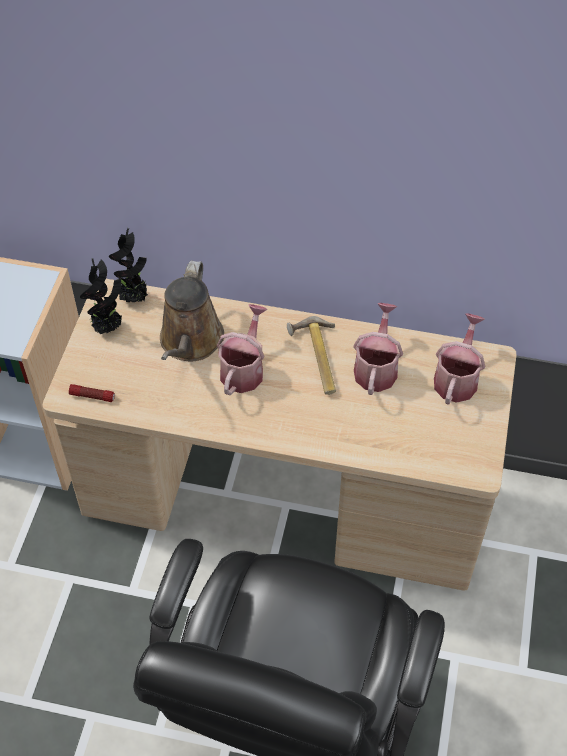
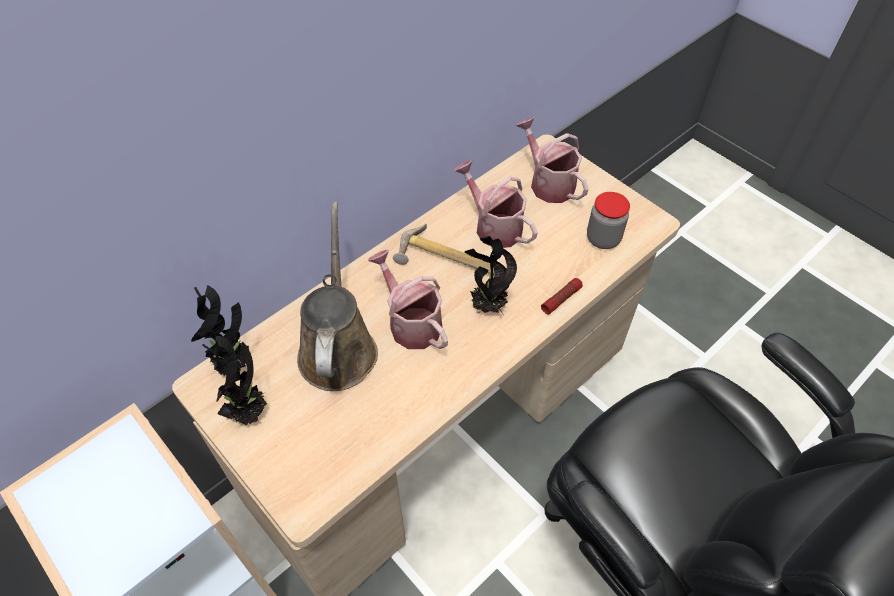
camera: 55 degrees left, 0 degrees up
(92, 396) = (327, 479): flashlight -> flashlight (561, 299)
(190, 342) = (338, 347): brown watering can -> brown watering can turned 135 degrees counterclockwise
(294, 405) = (487, 307): none -> potted plant
(428, 445) = (603, 239): none -> jar

